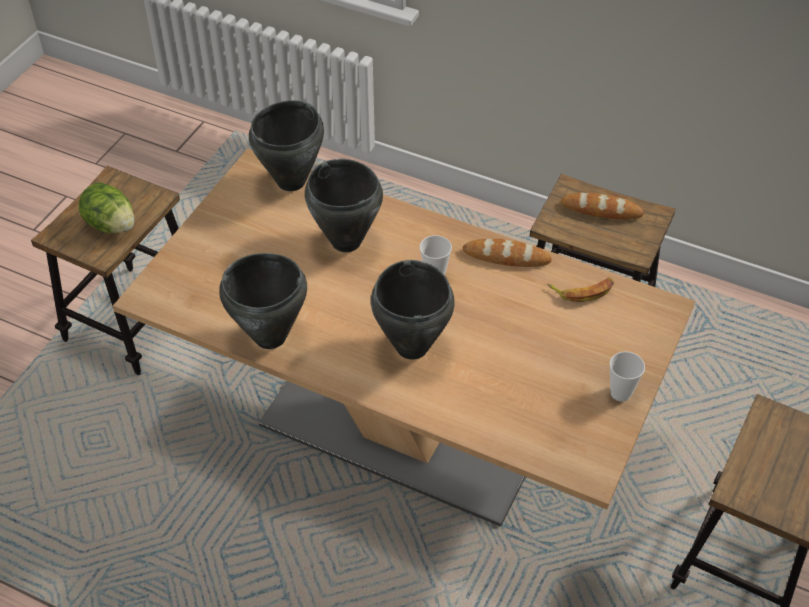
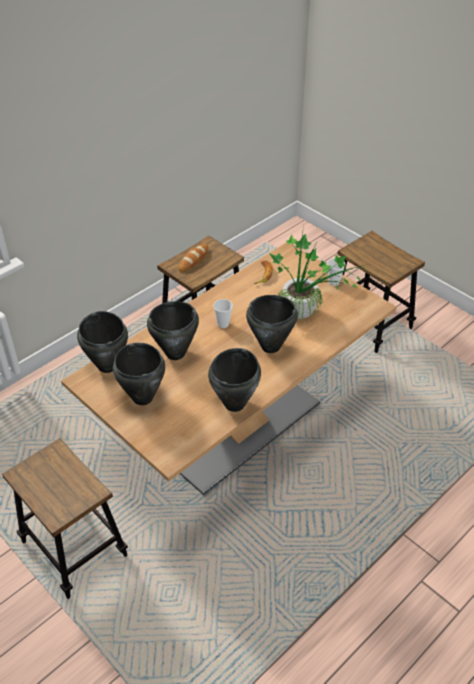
camera: 70 degrees left, 5 degrees down
(111, 225) = (66, 482): lettuce -> none
(244, 235) = (142, 398): none -> black cooking pot
(506, 256) = (224, 293): bread -> none
(517, 373) = (306, 313): none -> potted plant

